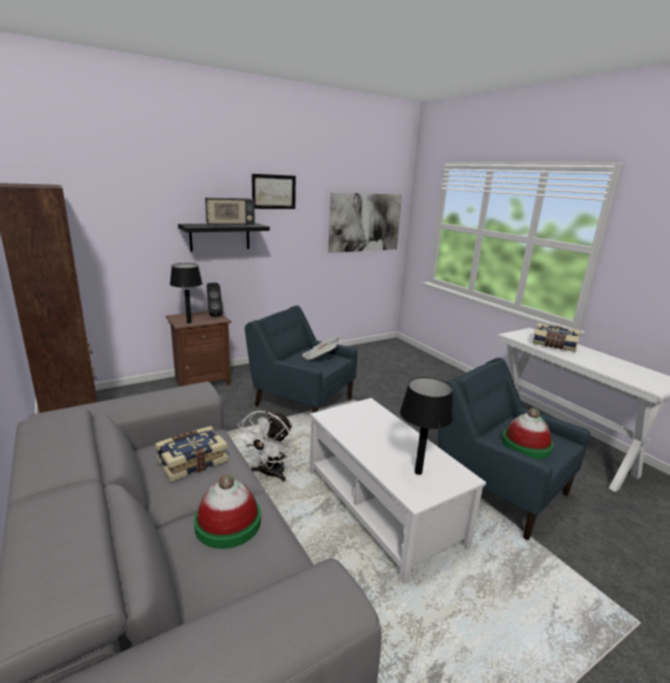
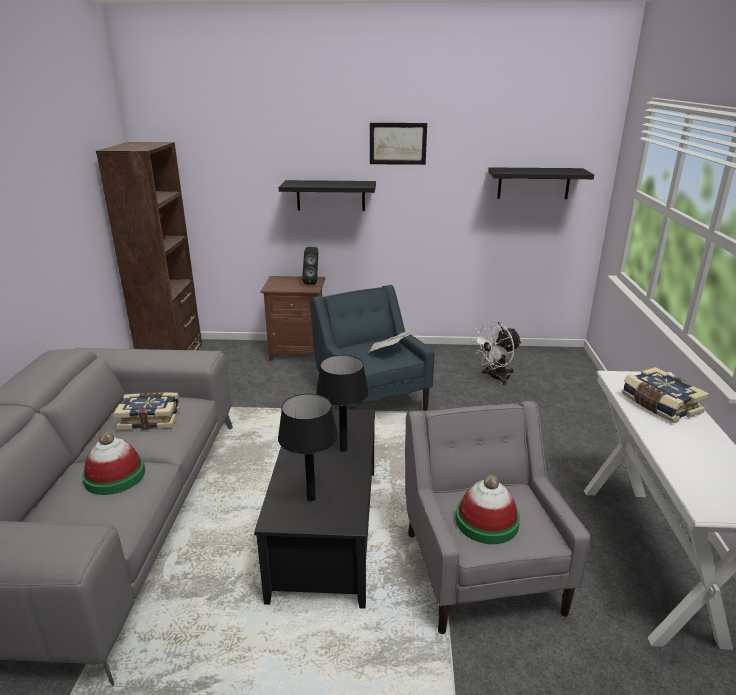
camera: 35 degrees right, 5 degrees up
(189, 322) = (278, 287): black table lamp -> black table lamp (343, 449)
(230, 225) = (333, 184): radio -> none
(269, 474) = (262, 460): white fan -> white fan (495, 378)
(365, 222) = (533, 183): picture -> black shelf
(380, 507) = (324, 530): white coffee table -> black coffee table
(498, 488) = (480, 568): blue armchair -> grey armchair

